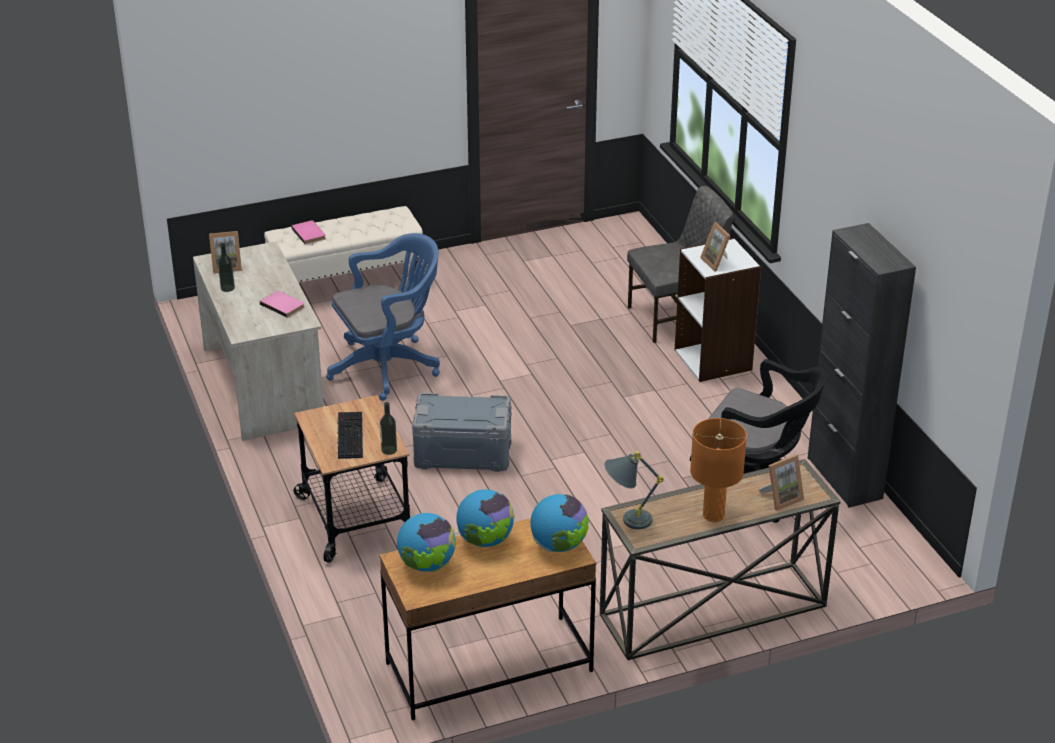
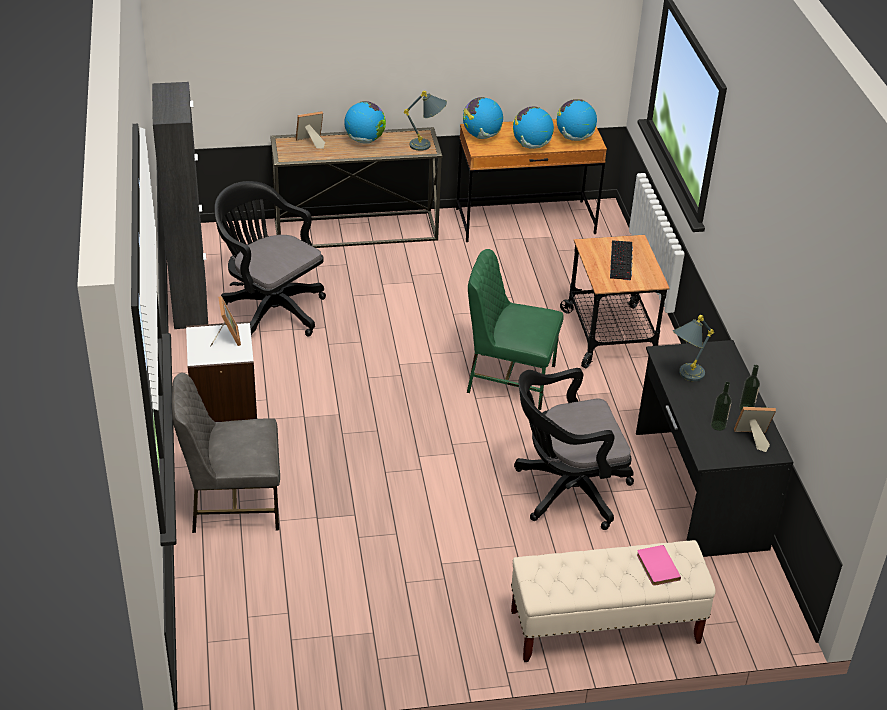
camera: 170 degrees left, 5 degrees up
(264, 384) = (698, 489): beige desk -> black desk
(283, 305) = (684, 376): pink book -> grey table lamp
(389, 366) = (565, 491): blue office chair -> black office chair
(389, 450) = (589, 244): bottle -> bottle (718, 425)
(463, 454) = (509, 379): grey storage box -> green chair
(714, 515) = (364, 140): orange table lamp -> globe

